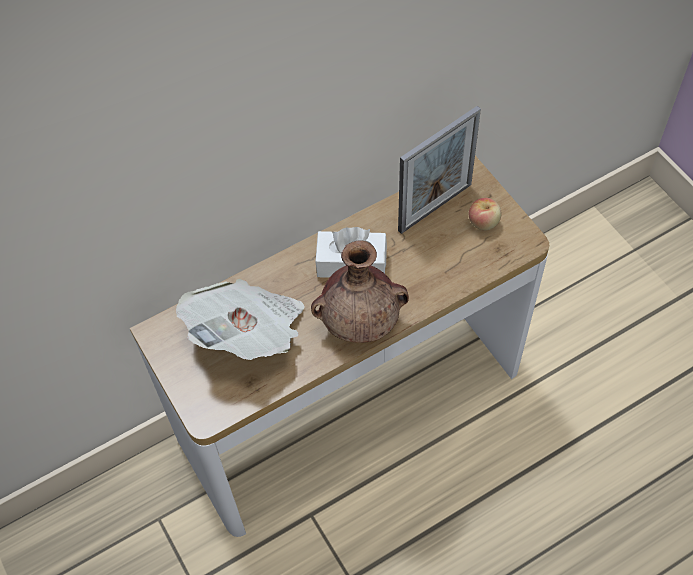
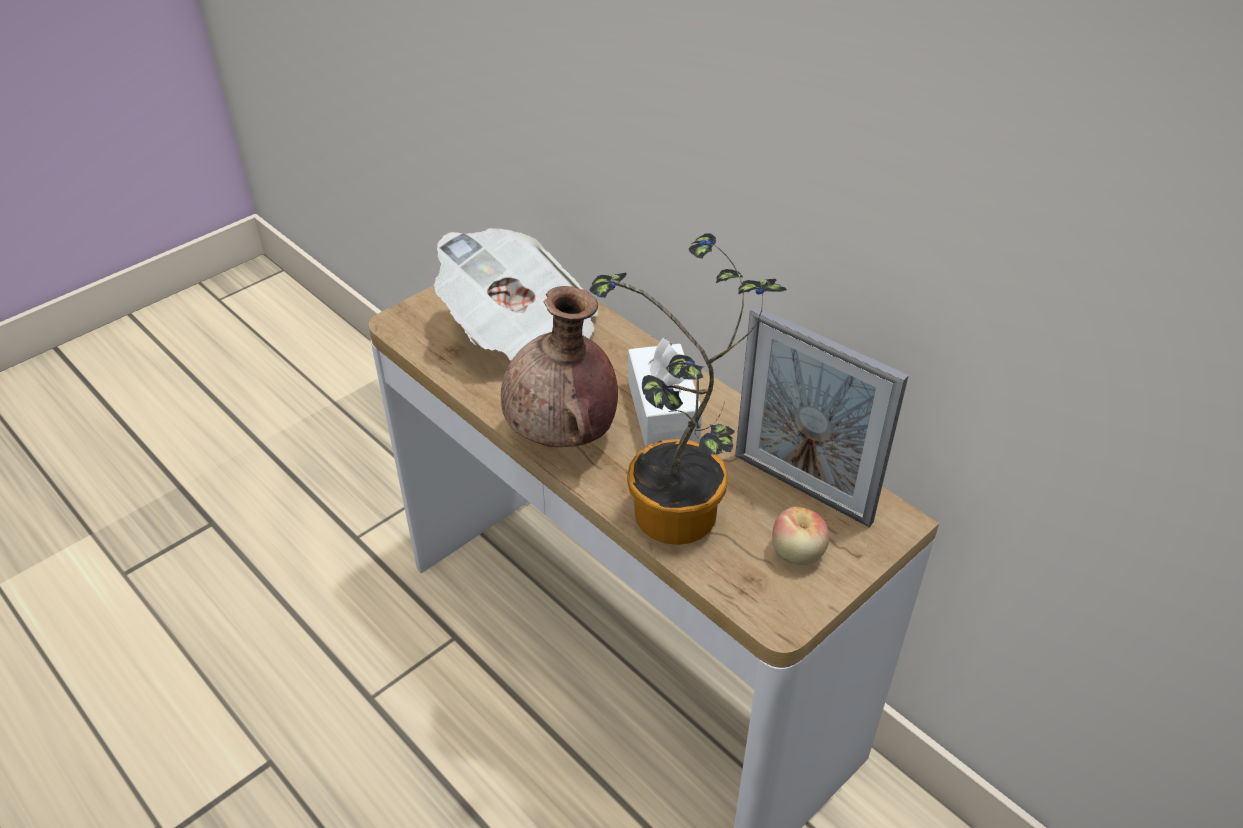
camera: 75 degrees right, 15 degrees down
(451, 275) = (677, 525): none -> potted plant

